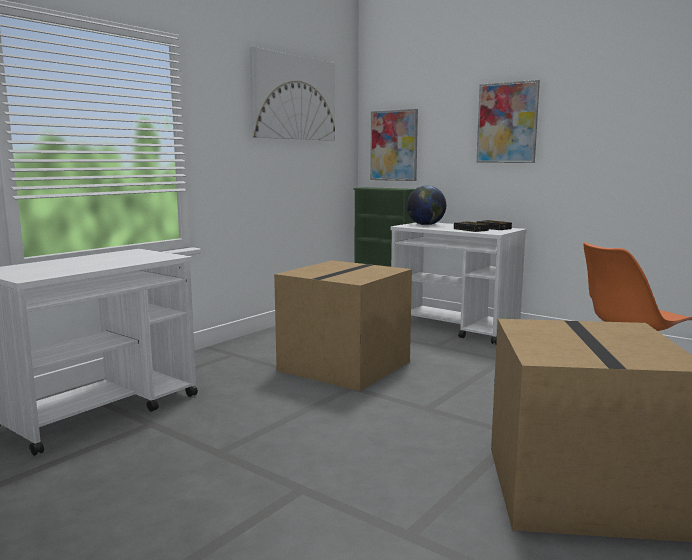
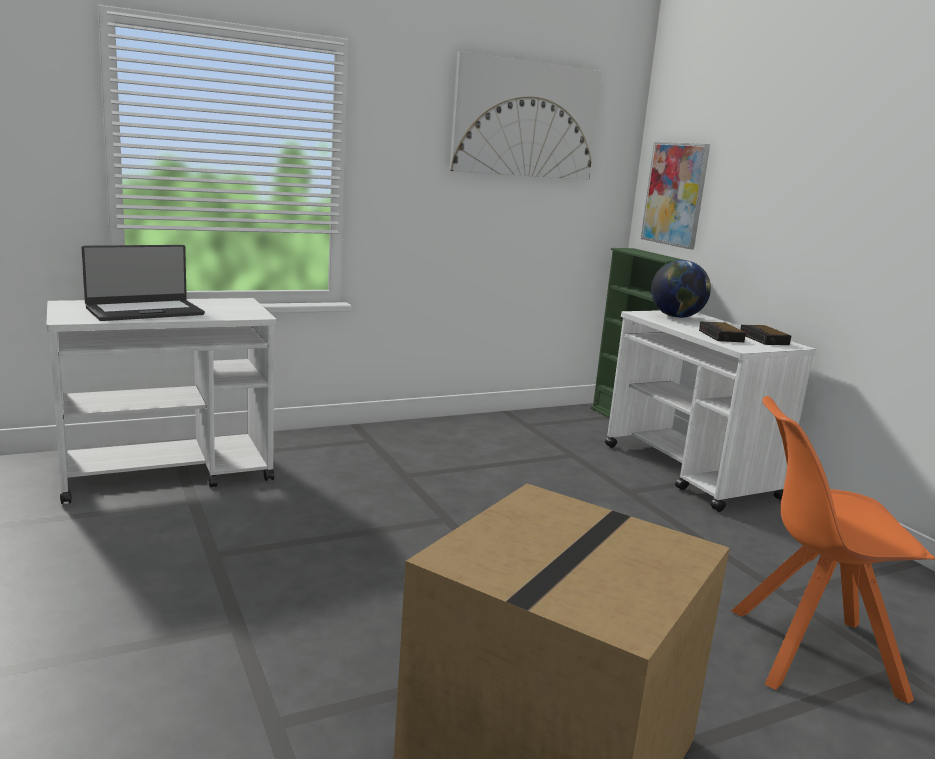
camera: 25 degrees right, 5 degrees up
(78, 265) = (144, 311): none -> laptop
(344, 365) = (475, 487): cardboard box -> none
(507, 123) = (820, 179): picture -> none

